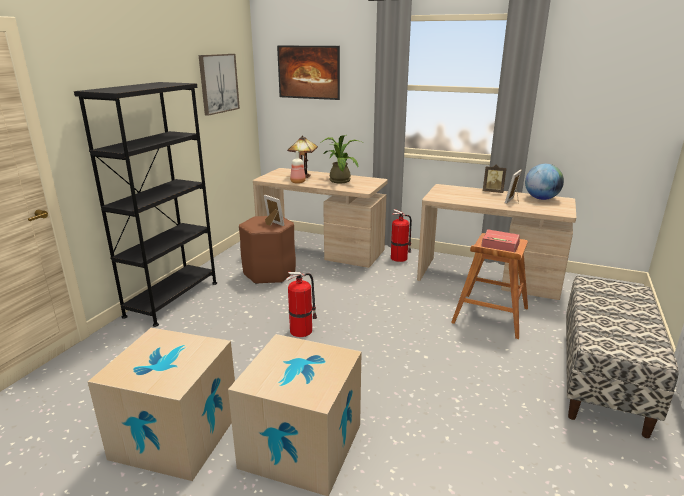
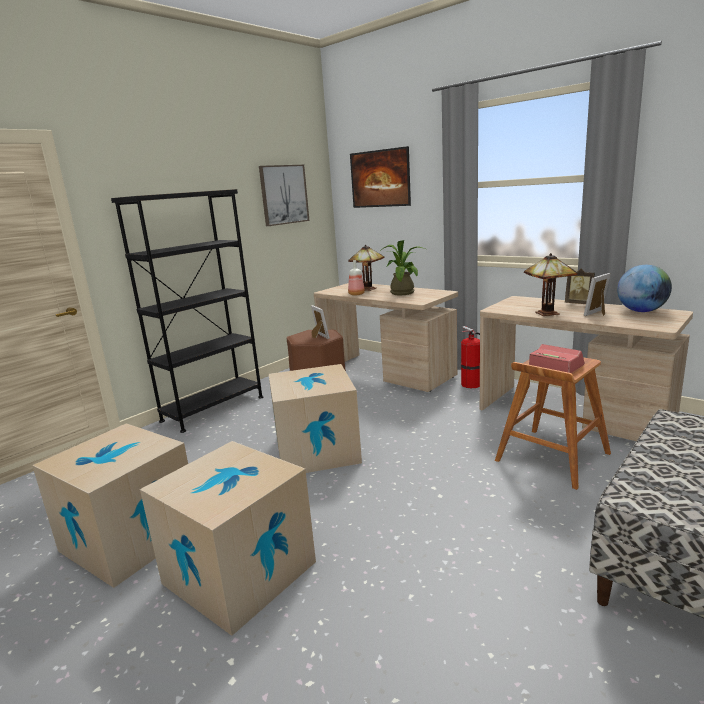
camera: 20 degrees right, 5 degrees down
(302, 330) = (317, 451): fire extinguisher -> cardboard box
(477, 201) = (548, 313): none -> table lamp

